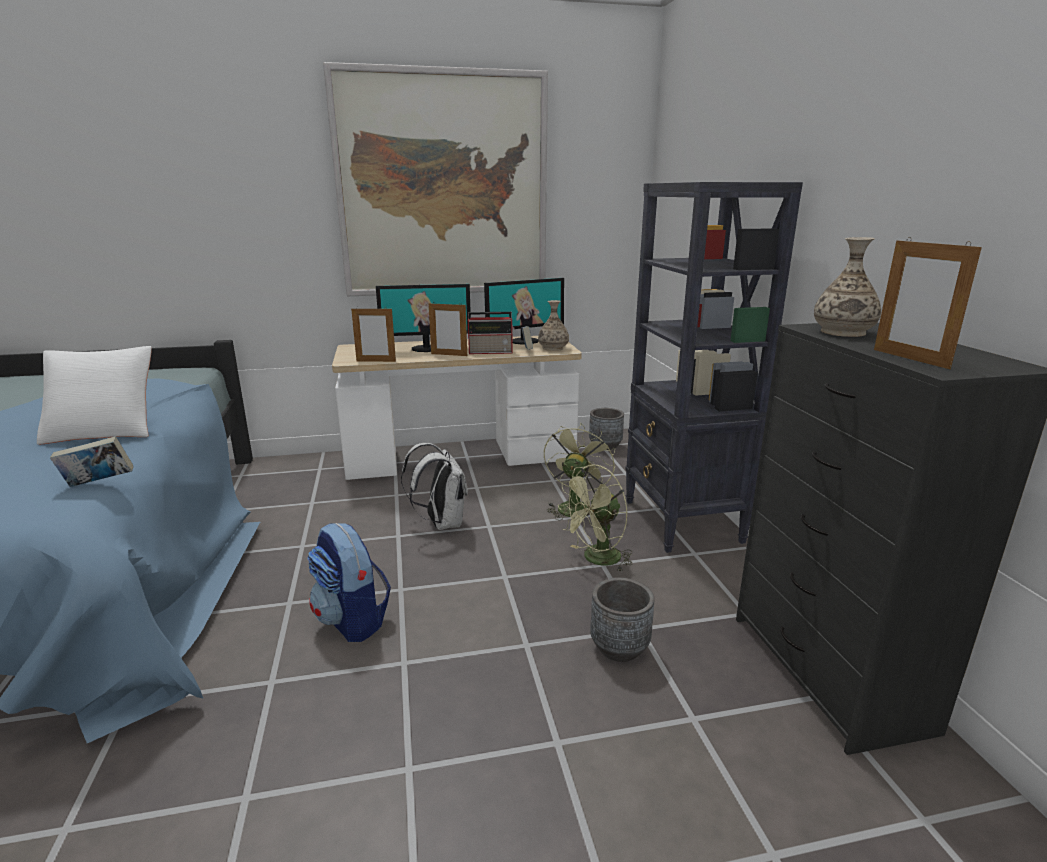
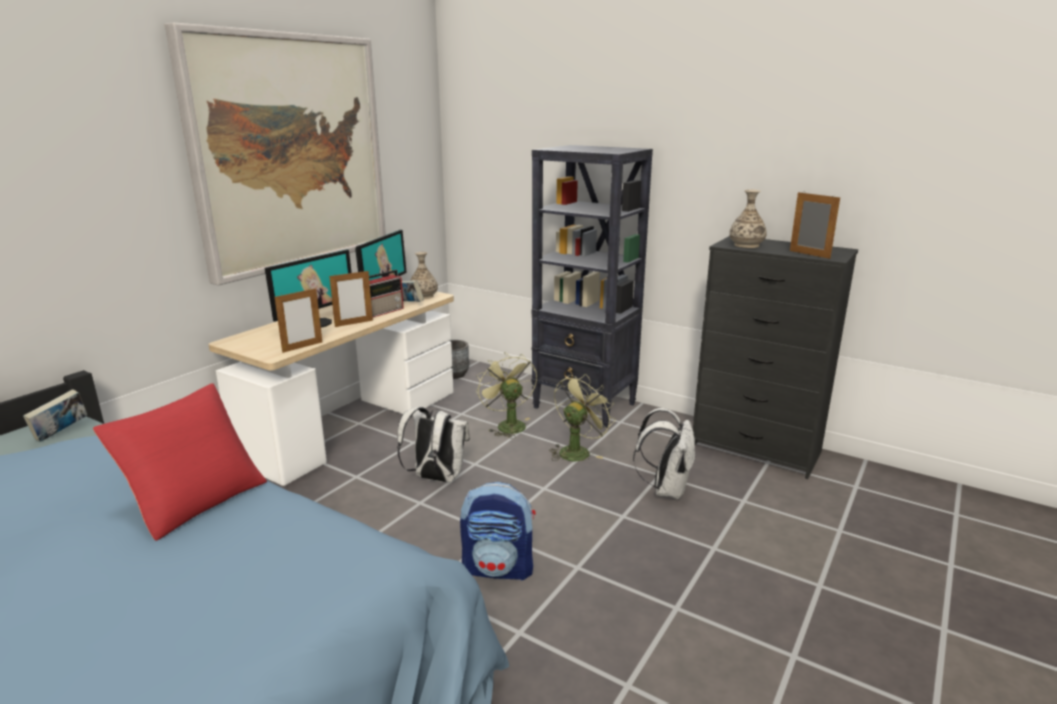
camera: 45 degrees left, 0 degrees up
(98, 483) = (349, 525): book -> book (61, 433)
(105, 431) = (195, 499): white pillow -> red pillow
(596, 559) = (577, 451): green fan -> green fan turned 150 degrees counterclockwise
(619, 647) = (666, 489): grey planter -> white backpack
(910, 358) = (809, 254): picture frame -> picture frame turned 150 degrees counterclockwise

